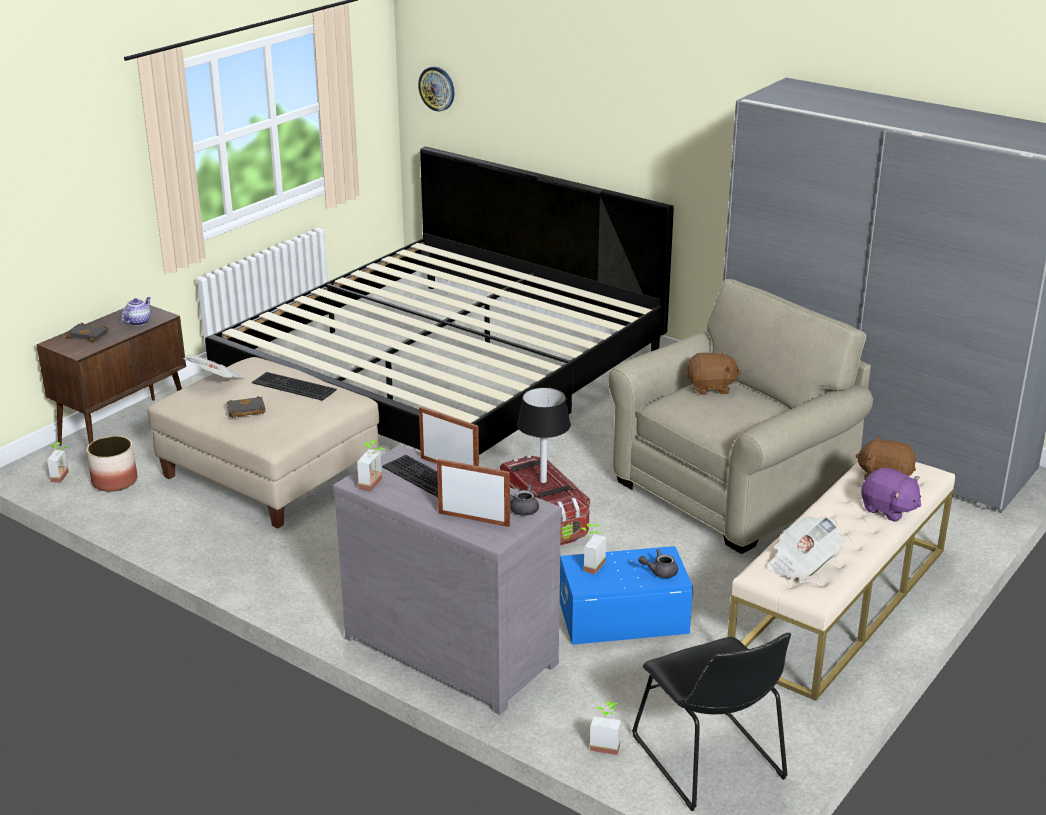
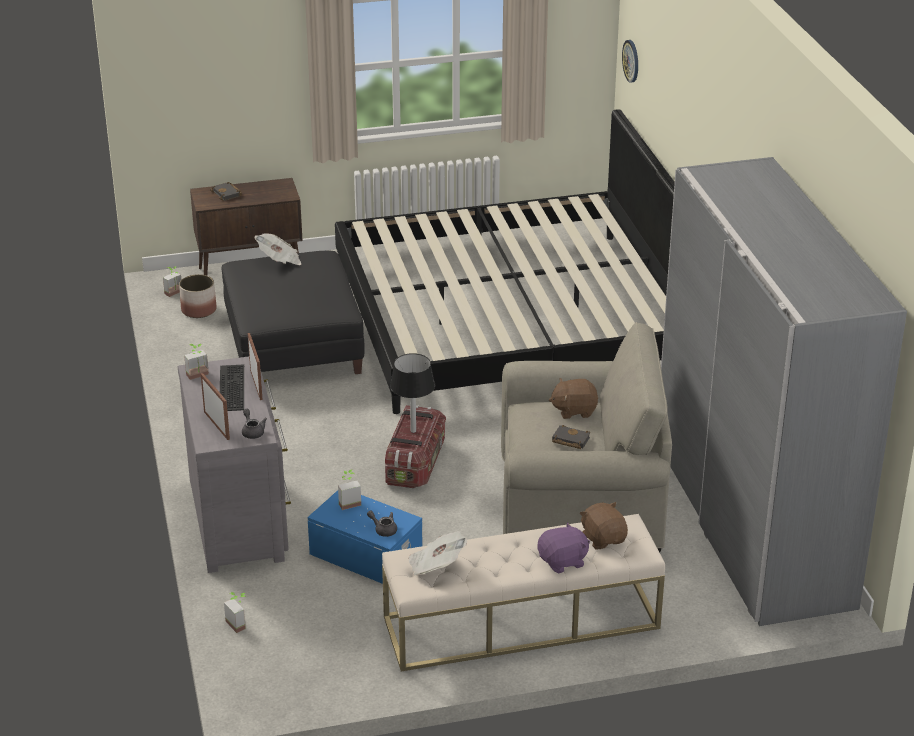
camera: 40 degrees right, 5 degrees up
(138, 321) = (269, 194): teapot -> none
(245, 411) = (265, 291): black book -> black book (569, 440)
(270, 473) = (294, 346): beige ottoman -> black ottoman
(292, 387) = (317, 285): keyboard -> none
(711, 388) = (574, 410): brown plush toy -> brown plush toy turned 135 degrees clockwise
(711, 762) = (281, 668): black chair -> none
(888, 510) = (563, 561): purple plush toy -> purple plush toy turned 105 degrees counterclockwise

